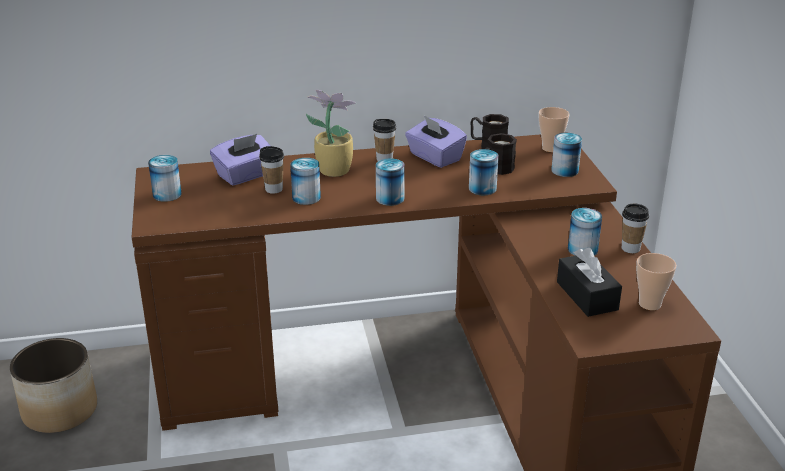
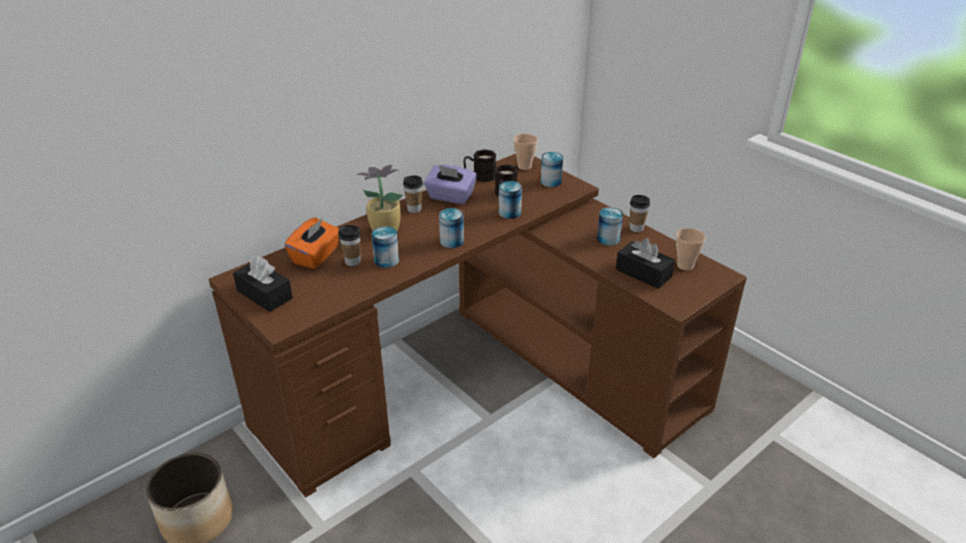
camera: 30 degrees left, 5 degrees up
(167, 194) = (264, 295): can -> black tissue box
(246, 175) = (316, 256): purple tissue box -> orange tissue box

